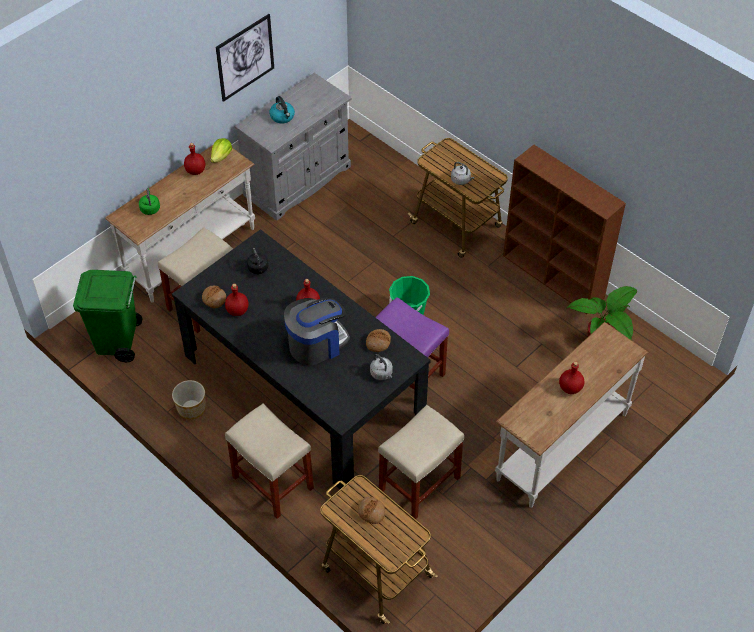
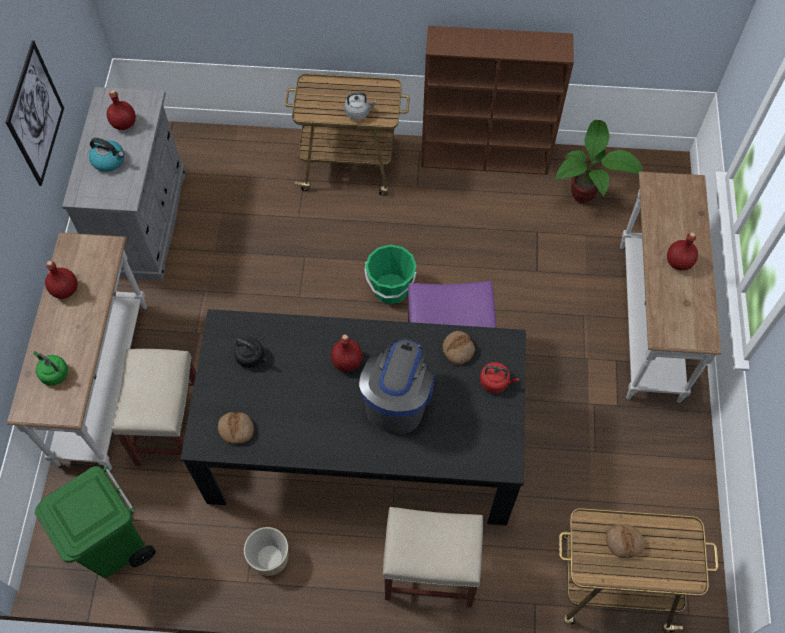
camera: 40 degrees left, 10 degrees up
(222, 157) = (81, 253): lettuce -> none
(238, 311) = (276, 424): red bottle -> red bottle (124, 123)
(382, 374) = (495, 382): grey kettle -> red kettle
(419, 484) = (565, 459): beige stool -> none

